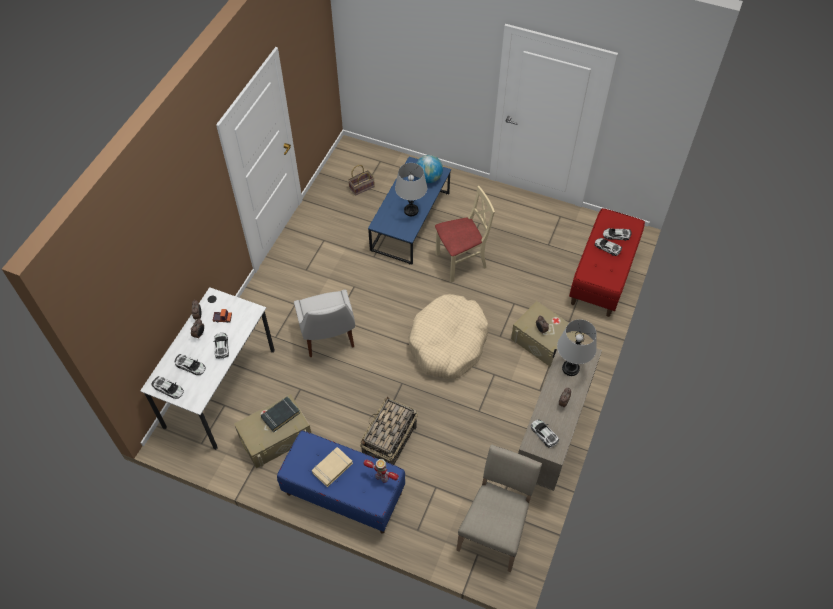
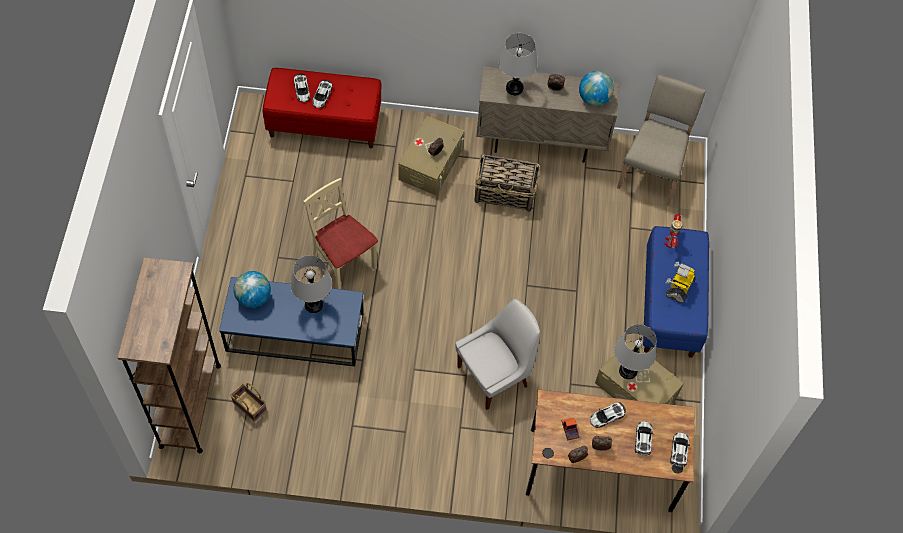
camera: 110 degrees left, 5 degrees up
(220, 388) = (600, 469): white desk -> brown desk
(280, 415) = (628, 370): black book -> grey table lamp
(332, 468) = (679, 287): beige book -> toy robot
(375, 157) = (190, 405): none -> brown bookcase
(389, 442) = (599, 279): basket -> basket (505, 193)
(448, 343) = (461, 253): beige dog bed -> none
(494, 530) = (652, 171): beige chair -> beige chair turned 105 degrees clockwise
(544, 434) = (594, 99): toy car -> globe

